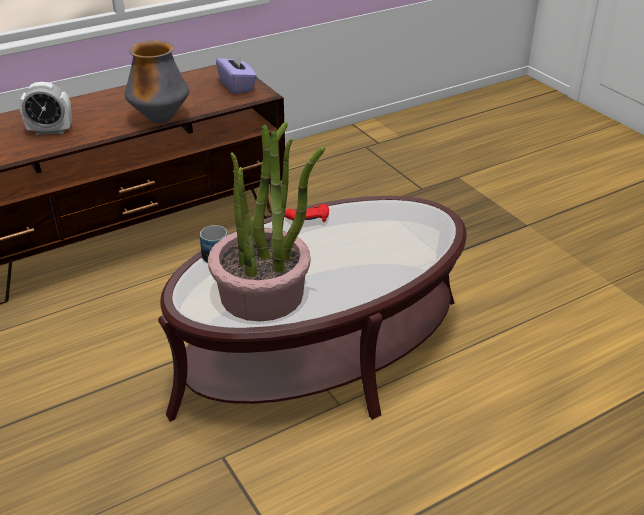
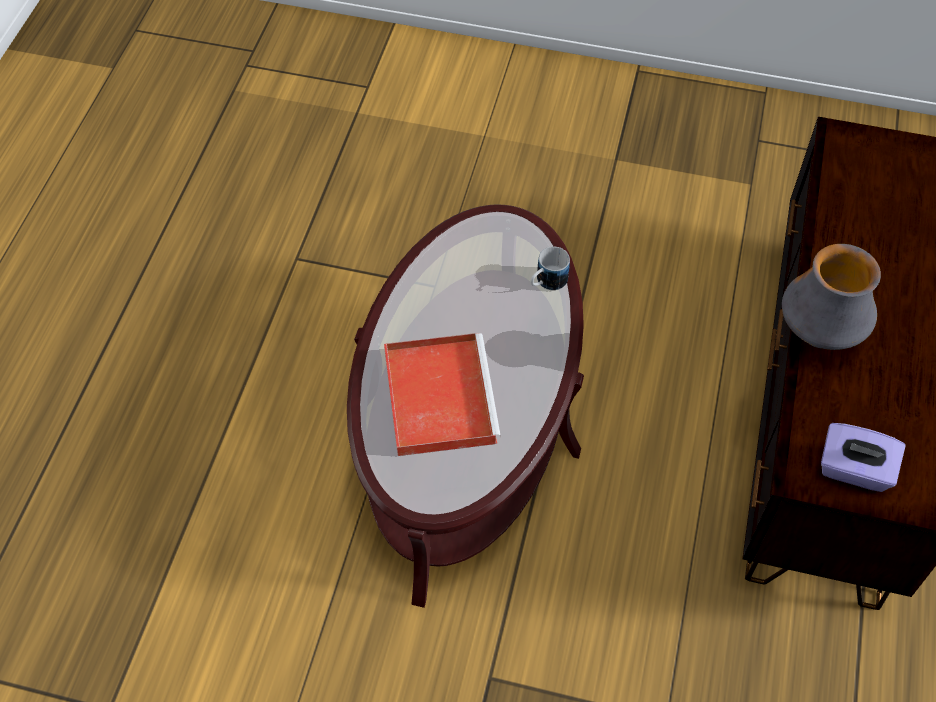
camera: 135 degrees right, 20 degrees up
(50, 131) = (873, 232): alarm clock -> none
(263, 294) = (463, 272): potted plant -> none
(308, 220) = (535, 385): red game controller -> none
(370, 248) = (438, 395): none -> red tray

